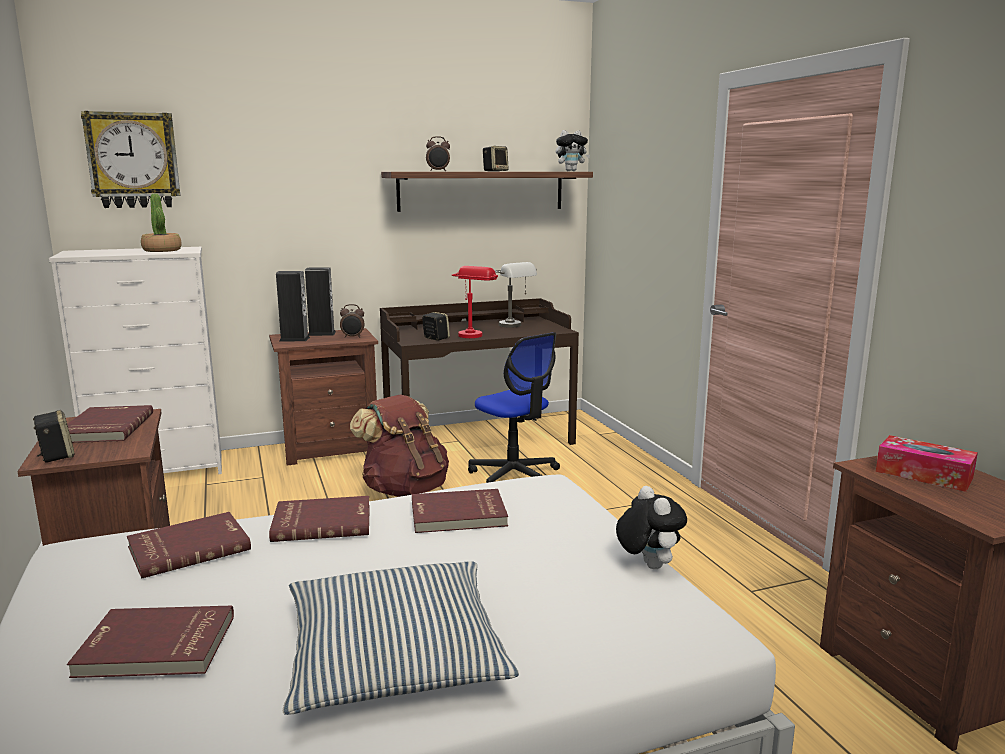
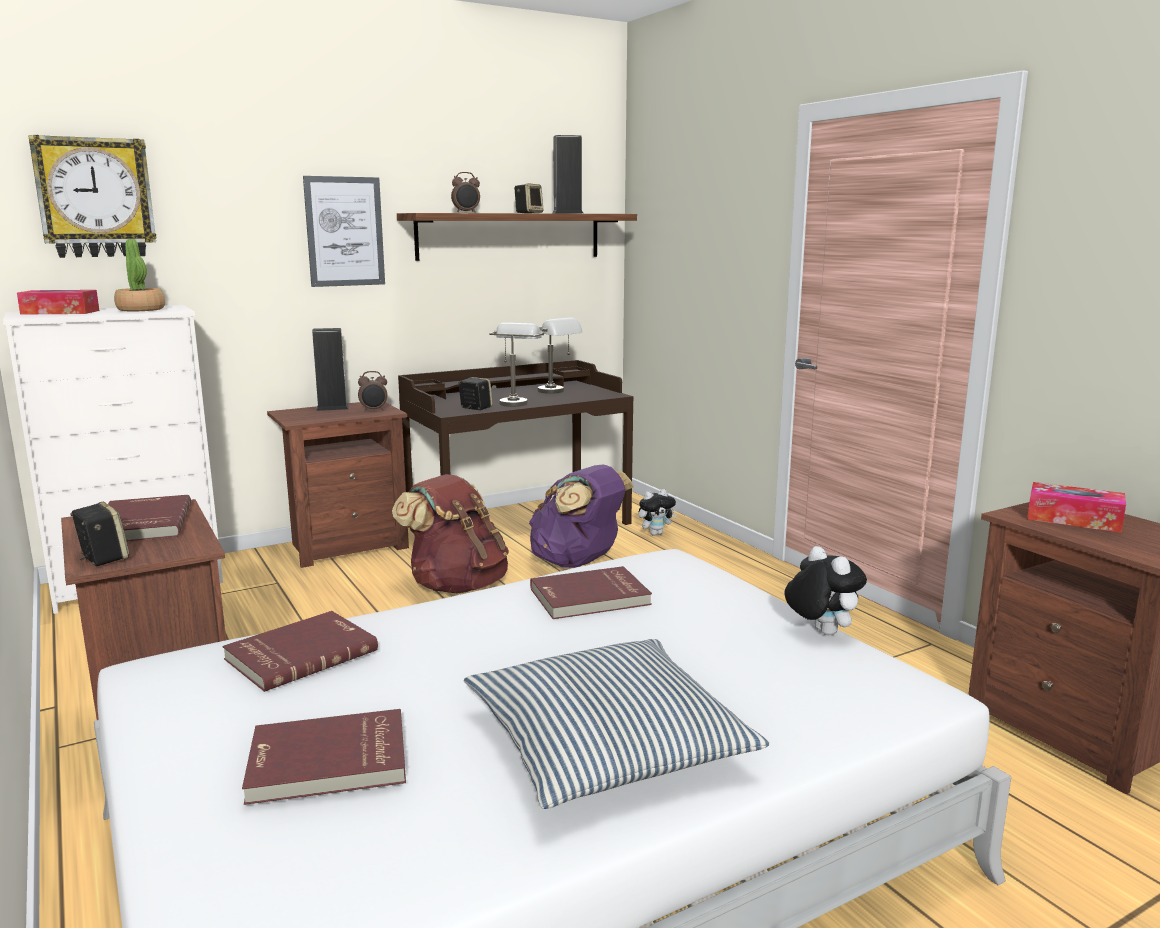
camera: 10 degrees left, 0 degrees up
(99, 252) = (60, 312): none -> tissue box
(294, 339) = (303, 415): speaker -> speaker (567, 213)
(322, 522) = (440, 615): red book -> none
(336, 187) = (345, 231): none -> picture
(473, 334) = (516, 402): red table lamp -> grey table lamp
(514, 476) = (578, 562): office chair -> purple backpack
(571, 171) = (612, 213): plush toy -> plush toy (656, 533)

